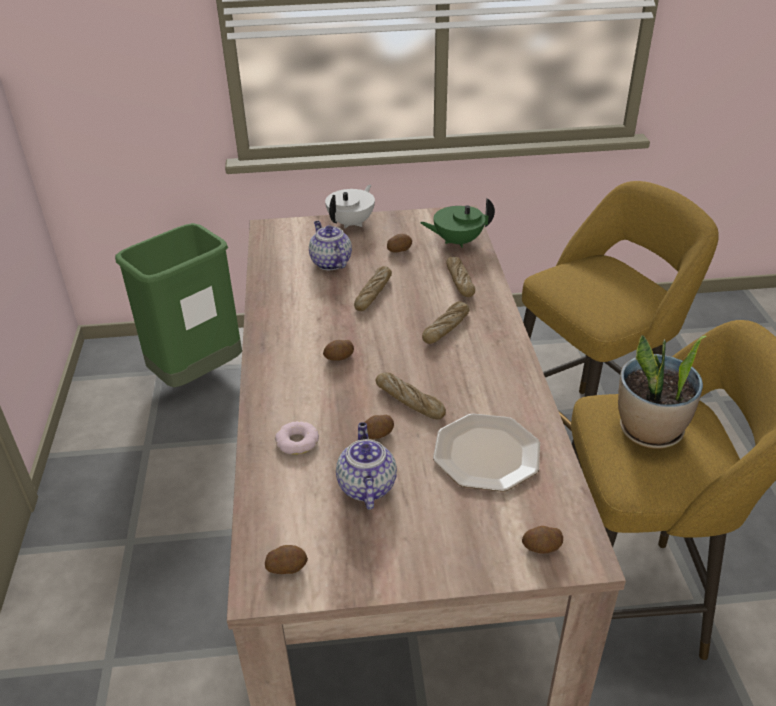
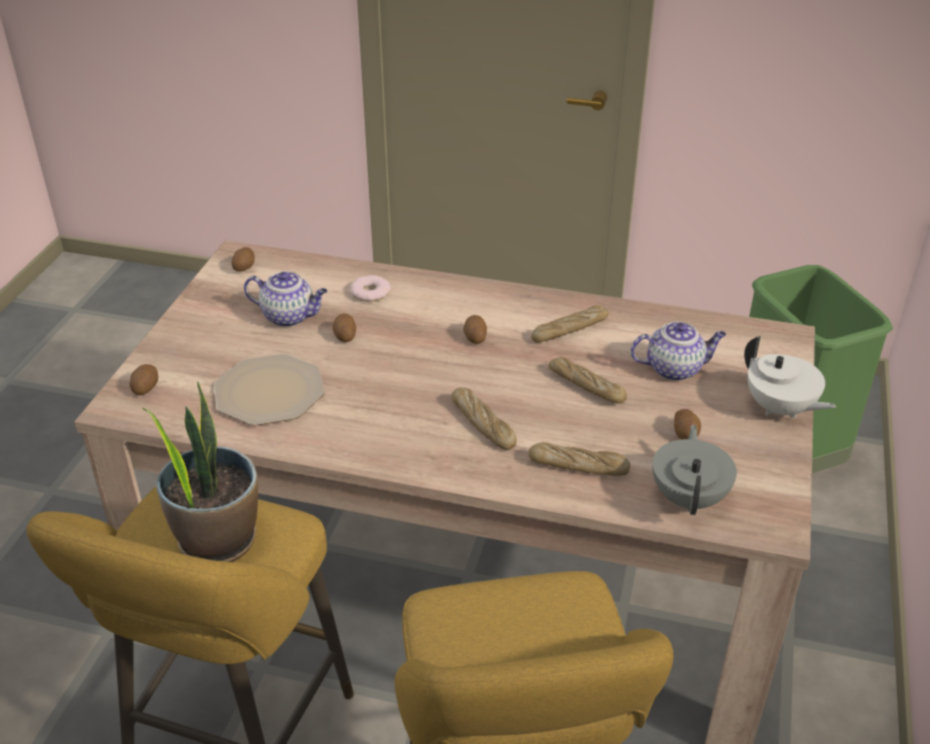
camera: 110 degrees right, 0 degrees up
(409, 401) = (376, 365): bread -> bread (569, 330)
(457, 241) = (689, 497): green teapot -> grey teapot

